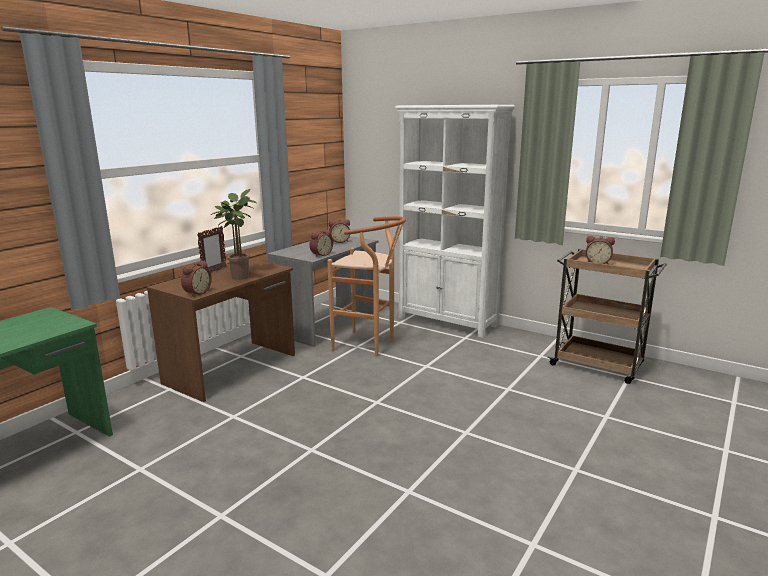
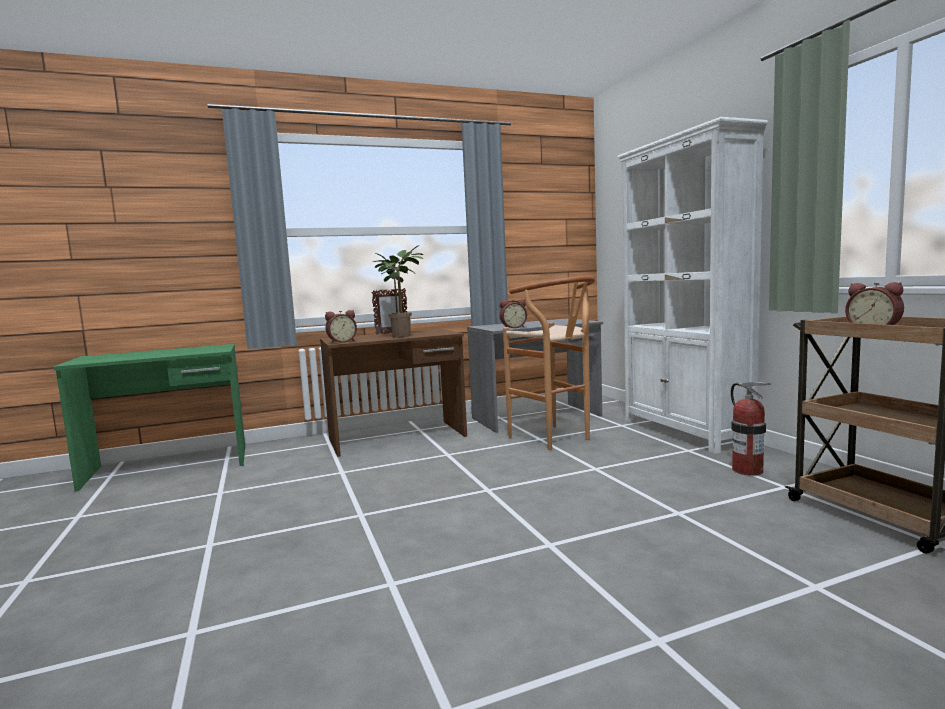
camera: 35 degrees right, 10 degrees down
(339, 241) = (557, 321): alarm clock -> none
(512, 347) = (747, 470): none -> fire extinguisher

